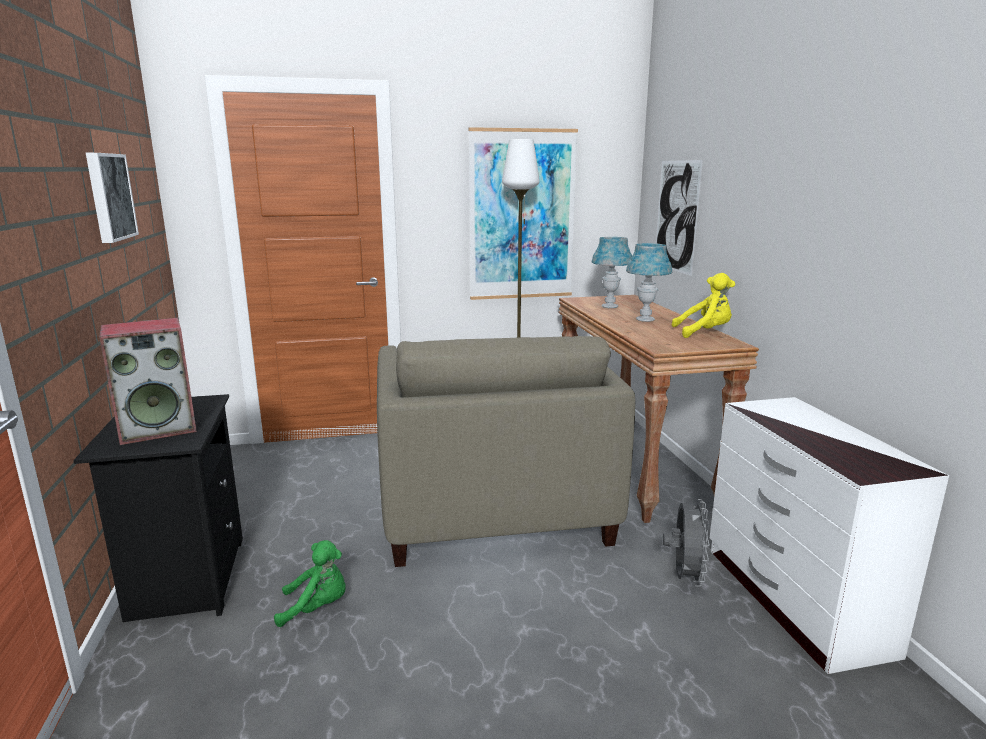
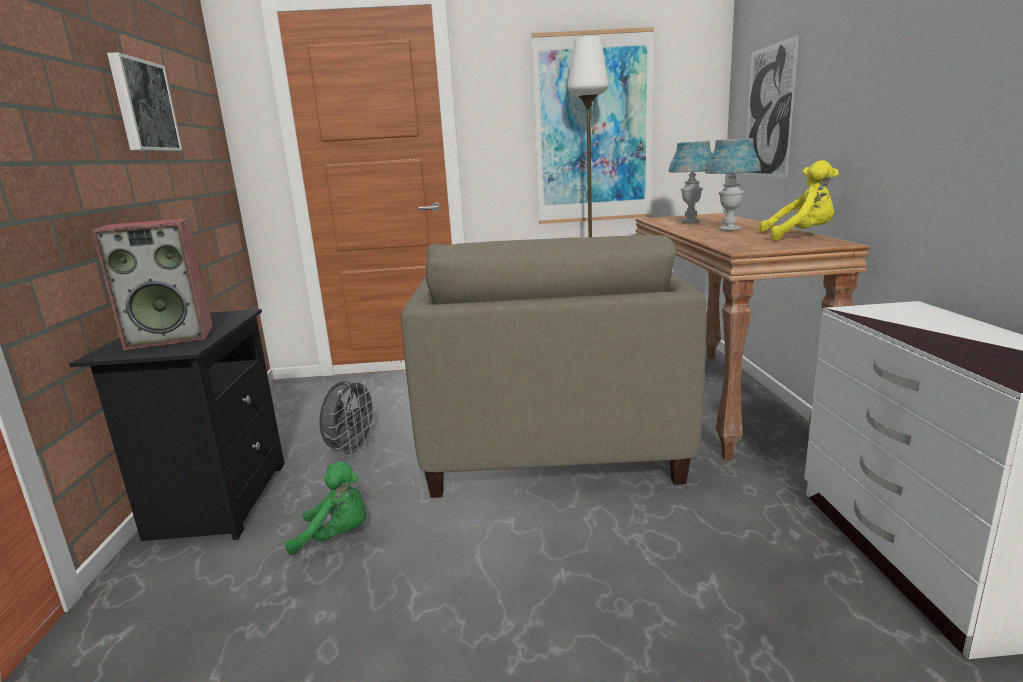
camera: 10 degrees right, 0 degrees up
(684, 576) = (769, 523): grey fan -> grey fan (352, 450)

